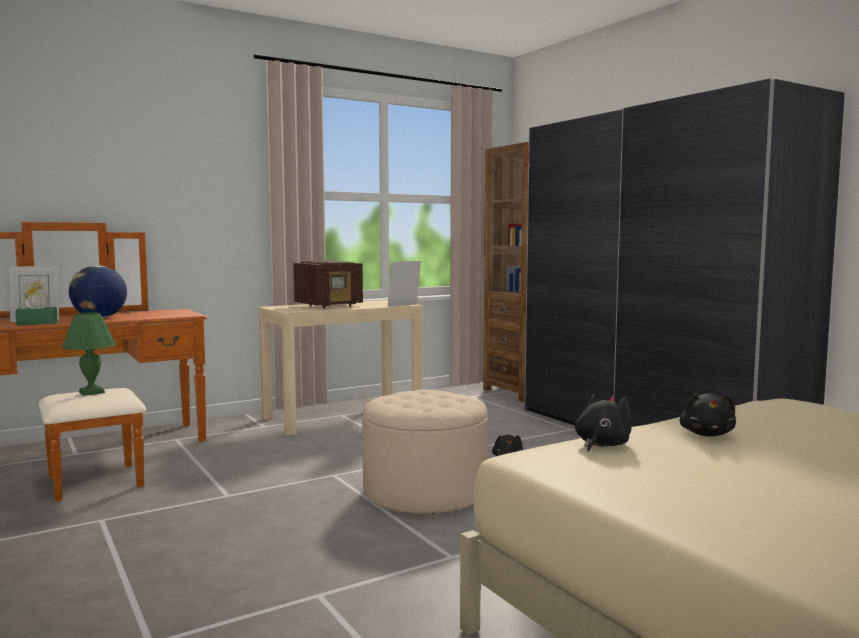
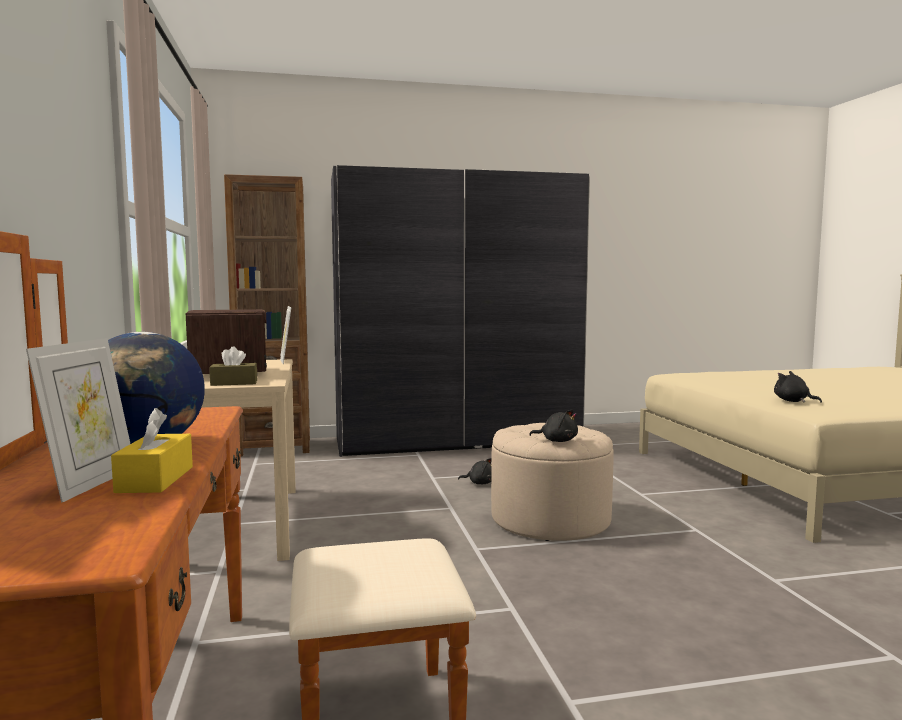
camera: 70 degrees left, 0 degrees up
(37, 323) = (155, 479): green tissue box -> yellow tissue box
(91, 393) = (360, 563): green table lamp -> none
(288, 309) = (234, 383): none -> brown tissue box
(706, 434) = (760, 389): black plush toy -> black plush toy (557, 441)

